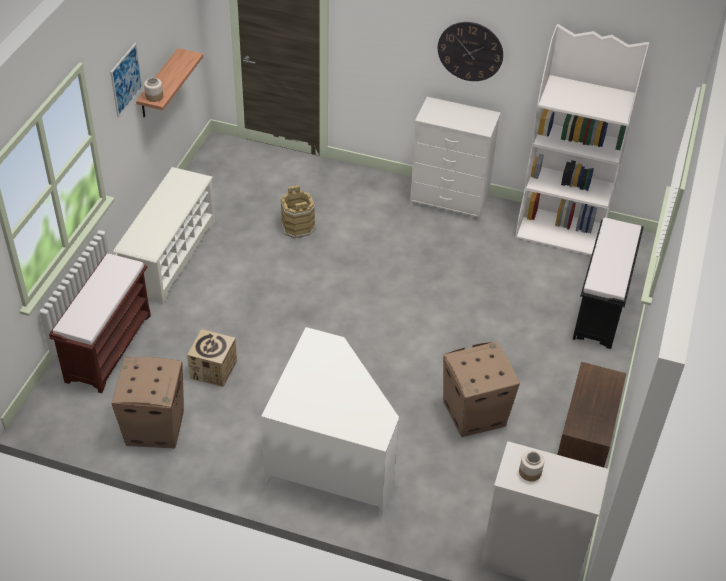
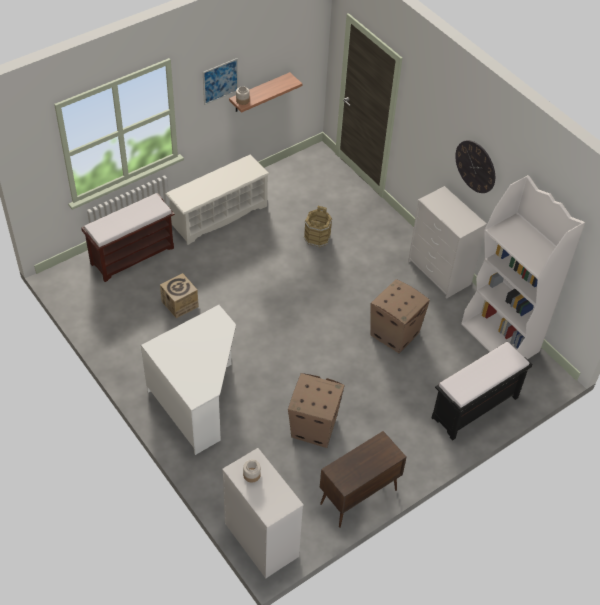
camera: 35 degrees right, 5 degrees up
(155, 427) = (116, 320): cardboard box -> cardboard box (395, 333)

